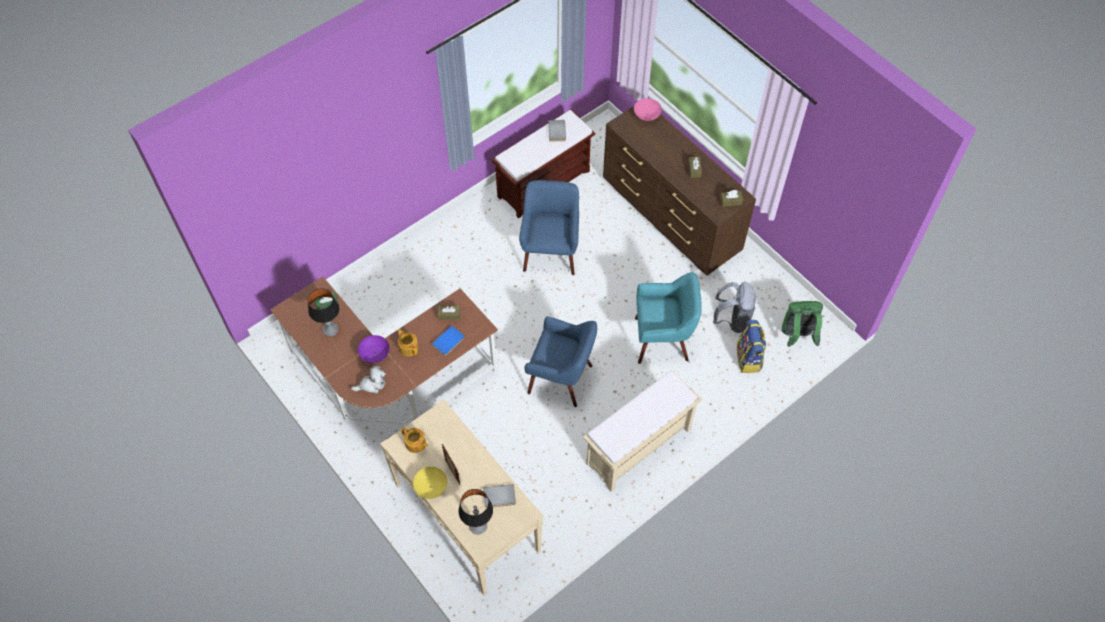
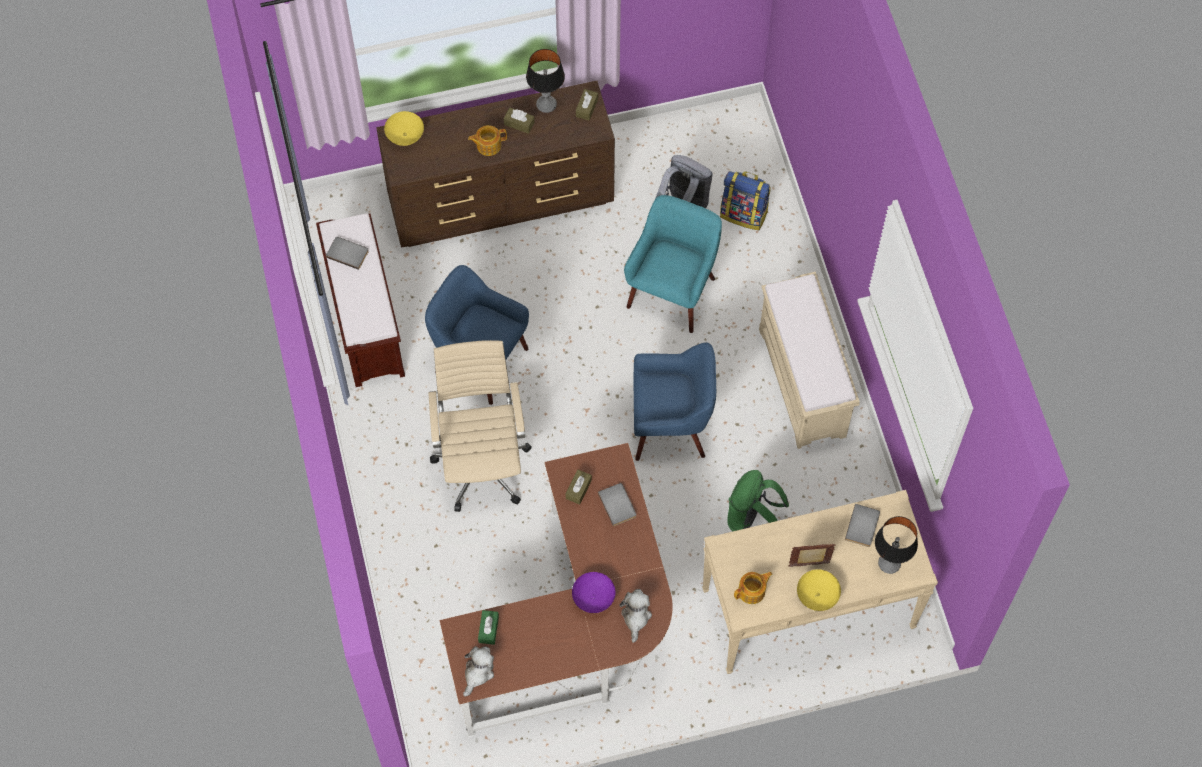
camera: 65 degrees left, 5 degrees up
(295, 311) = (478, 672): none -> plush toy
(330, 329) = (529, 638): table lamp -> table lamp (546, 104)
(408, 347) = (602, 554): teapot -> teapot (488, 145)
(449, 342) = (618, 504): blue book -> grey book
(479, 283) = (482, 463): none -> beige office chair
(561, 378) = (671, 426): blue armchair -> blue armchair turned 45 degrees clockwise
(646, 115) = (405, 136): pink bowl -> yellow bowl
(797, 336) = (739, 150): green backpack -> green backpack (752, 520)

